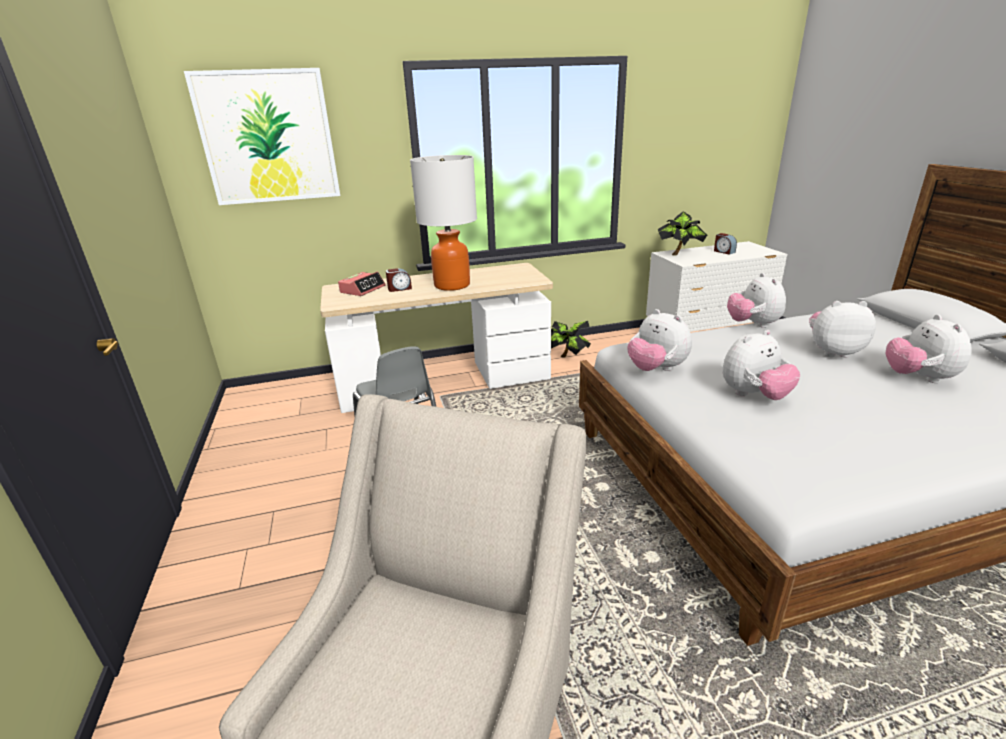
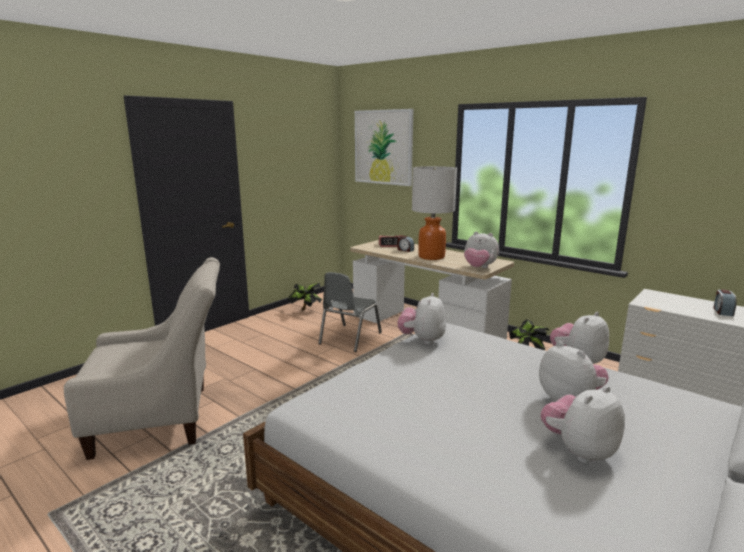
camera: 55 degrees right, 10 degrees down
(679, 254) = (665, 297): potted plant -> potted plant (306, 310)
(754, 396) = (424, 377): plush toy -> plush toy (479, 268)

